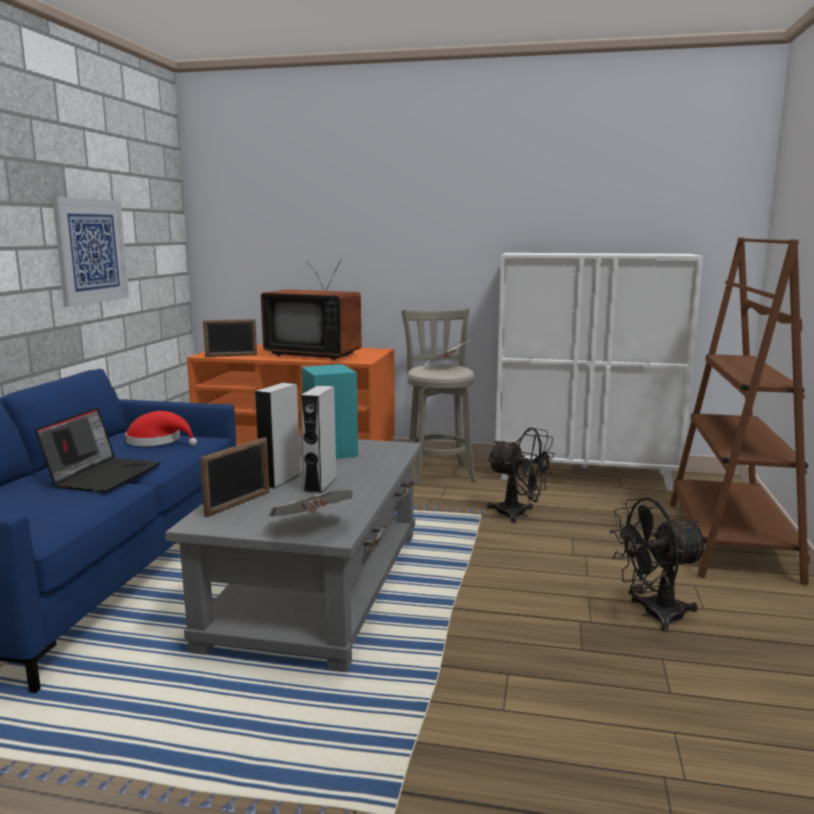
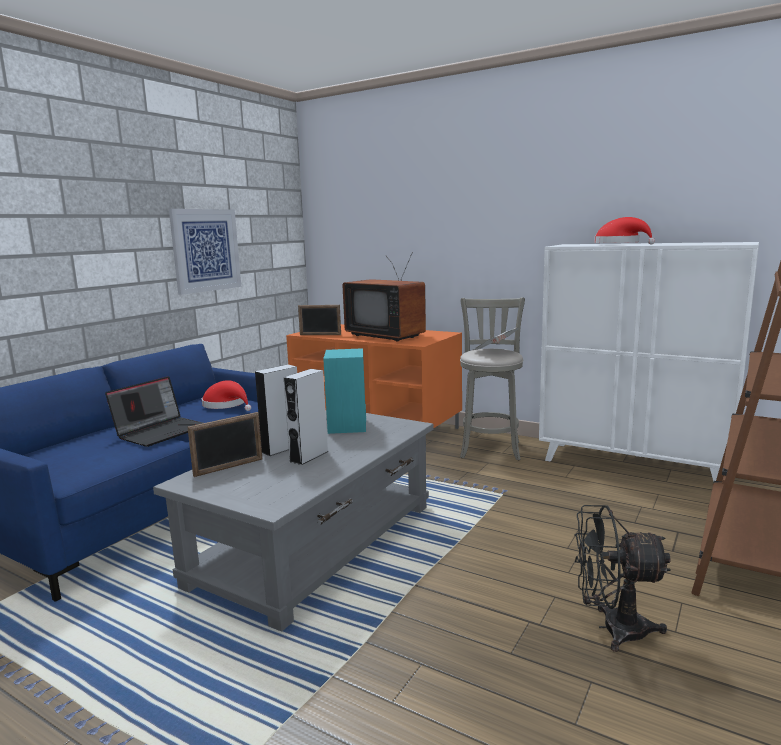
camera: 20 degrees right, 0 degrees up
(311, 526) = (262, 496): newspaper -> none
(519, 514) = (539, 498): black fan -> none
(570, 253) = (620, 244): none -> red hat

